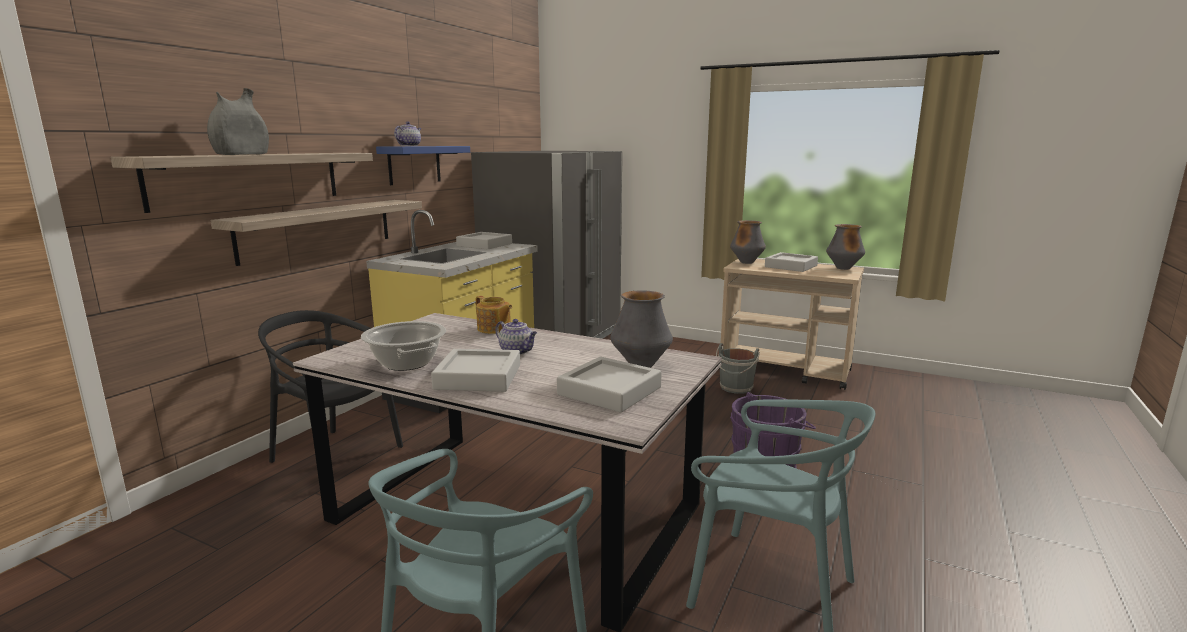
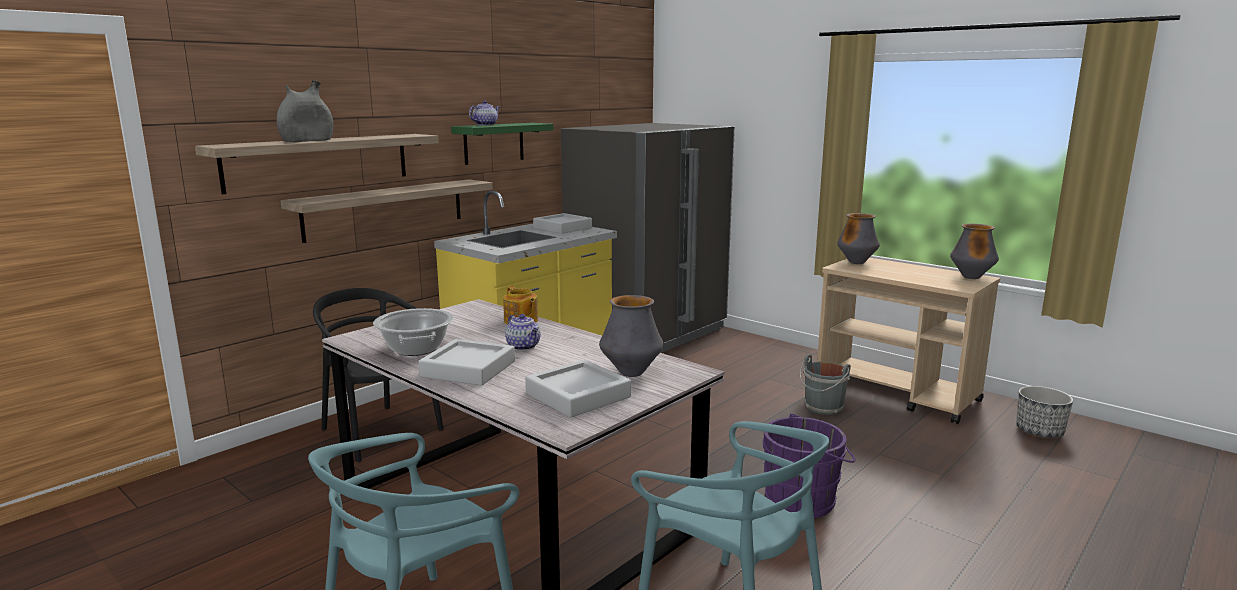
camera: 15 degrees right, 0 degrees up
(414, 164) = (494, 143): blue shelf -> green shelf
(791, 266) = (906, 271): grey tray -> none
(906, 389) = (1039, 432): none -> planter

